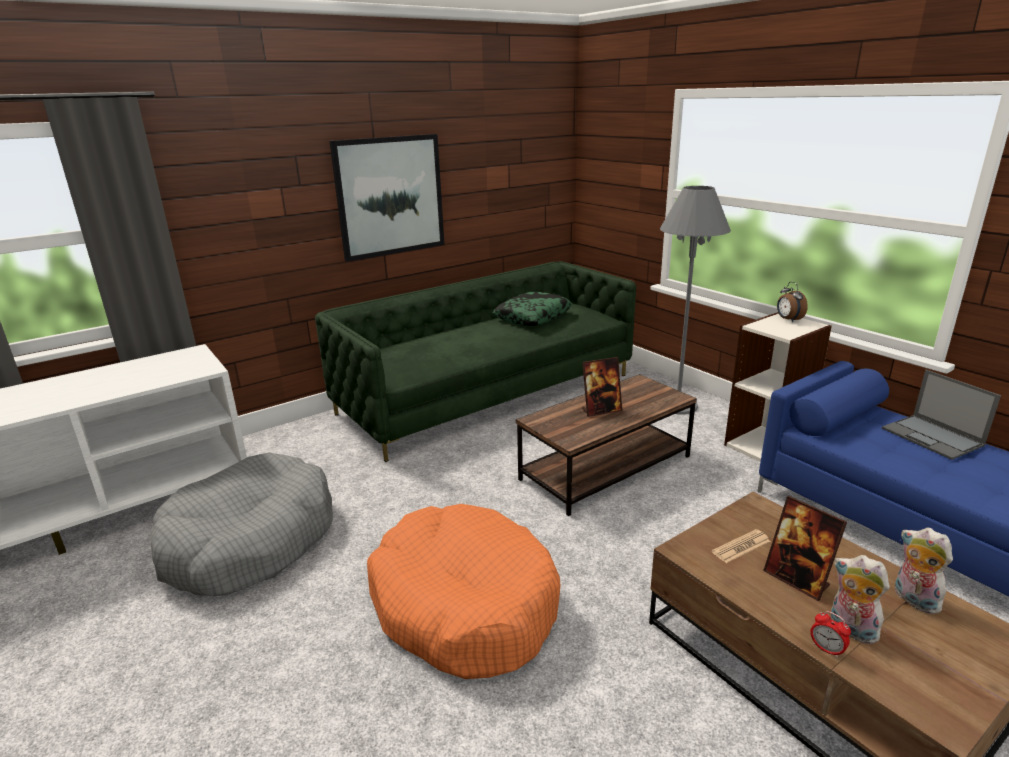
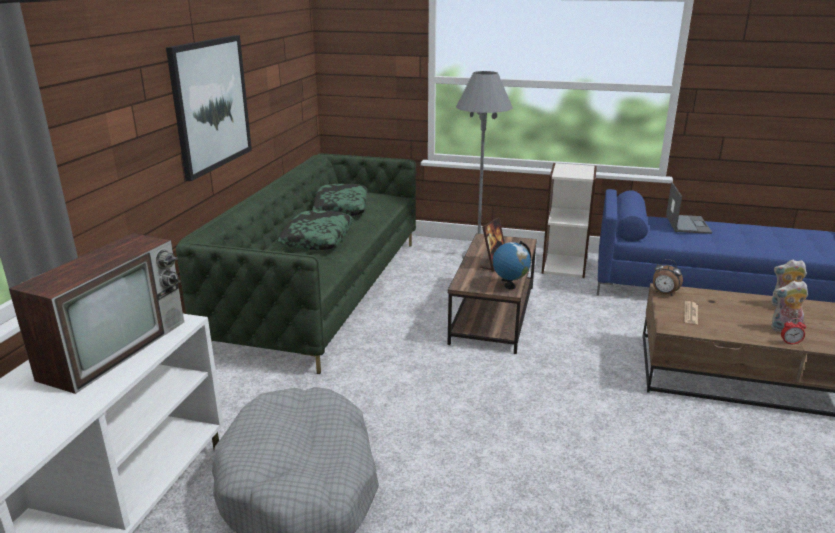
camera: 40 degrees left, 0 degrees up
(149, 374) = (116, 347): none -> television
(464, 604) = (537, 437): orange dog bed -> none
(466, 338) = (317, 238): none -> pillow
(578, 436) = (509, 286): none -> globe
(788, 320) = (568, 167): alarm clock -> alarm clock (664, 293)
(796, 579) = (735, 318): picture frame -> none
(933, 437) = (687, 224): laptop -> laptop turned 105 degrees counterclockwise

